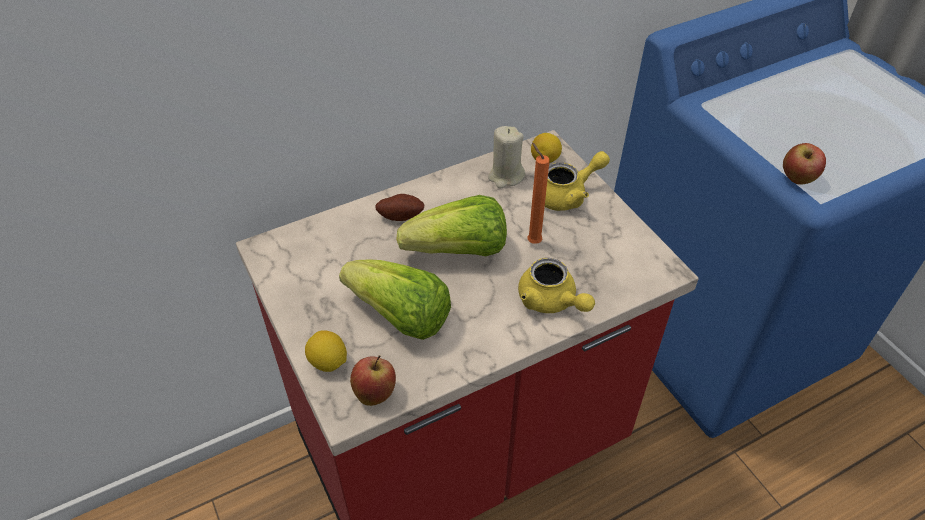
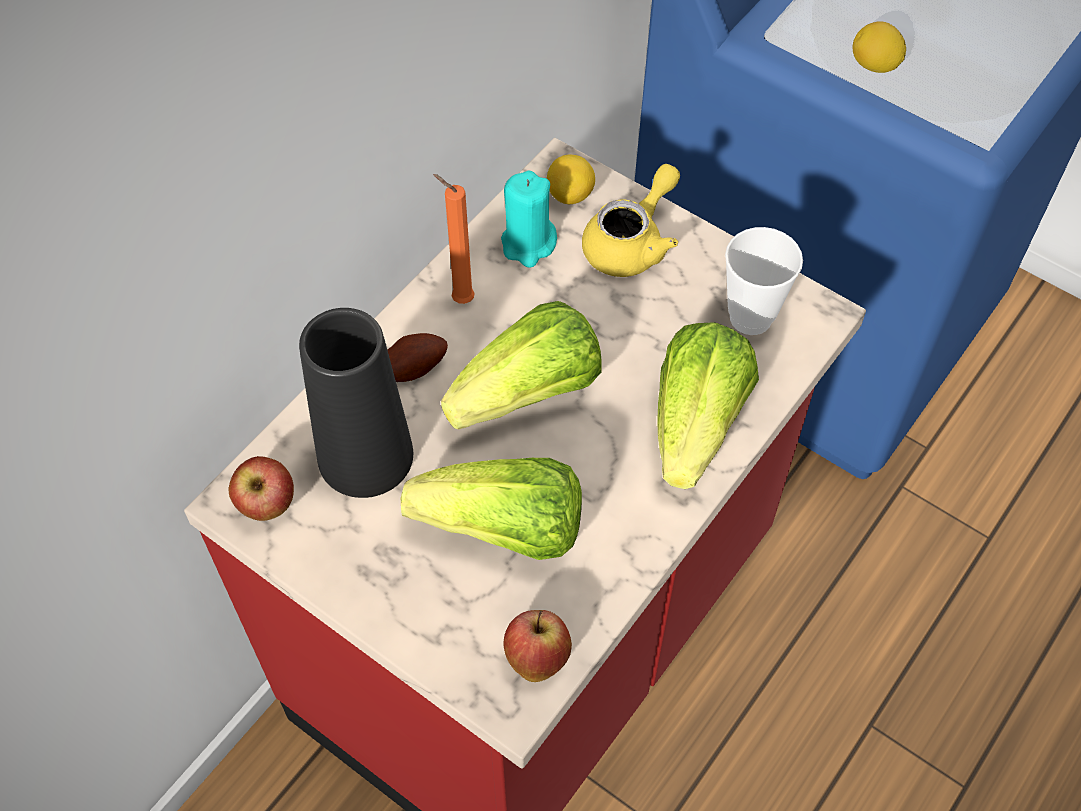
camera: 25 degrees left, 10 degrees up
(328, 362) = (445, 641): lemon -> lemon (874, 66)
(347, 250) = (365, 456): none -> black vase
(505, 176) = (528, 244): beige candle -> turquoise candle
(532, 241) = (622, 338): orange candle -> orange candle (459, 299)
(551, 302) = (697, 423): yellow teapot -> lettuce
(619, 257) = (750, 317): none -> cup
(797, 179) = (943, 122): apple -> apple (267, 506)

